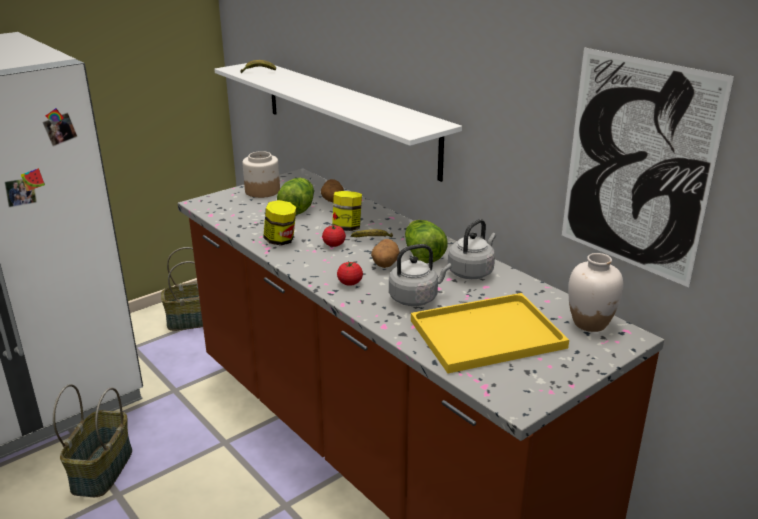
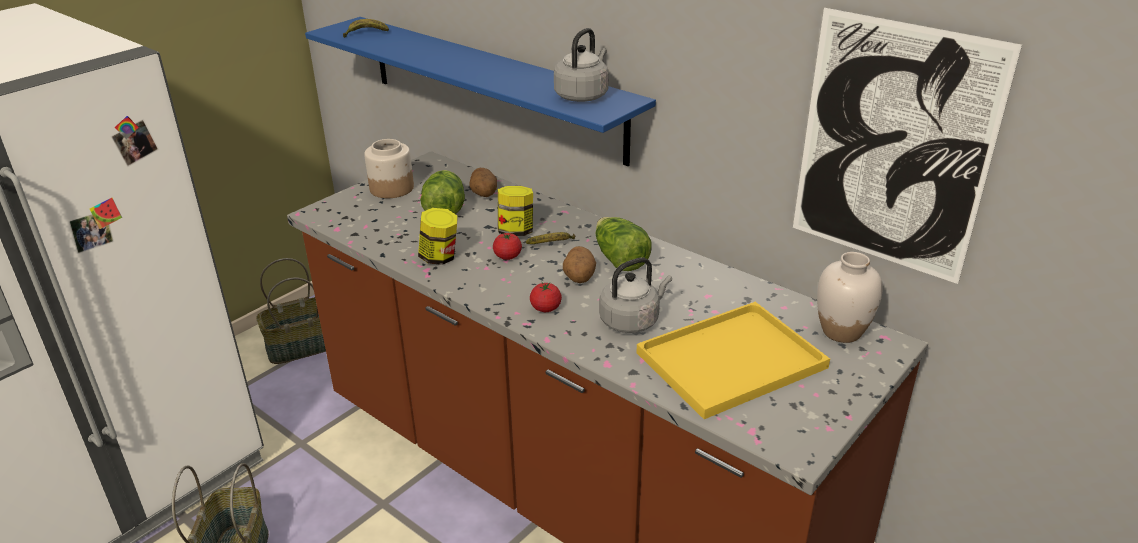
camera: 10 degrees left, 5 degrees up
(347, 116) = (491, 86): white shelf -> blue shelf
(472, 271) = (685, 277): grey kettle -> grey kettle (583, 95)

